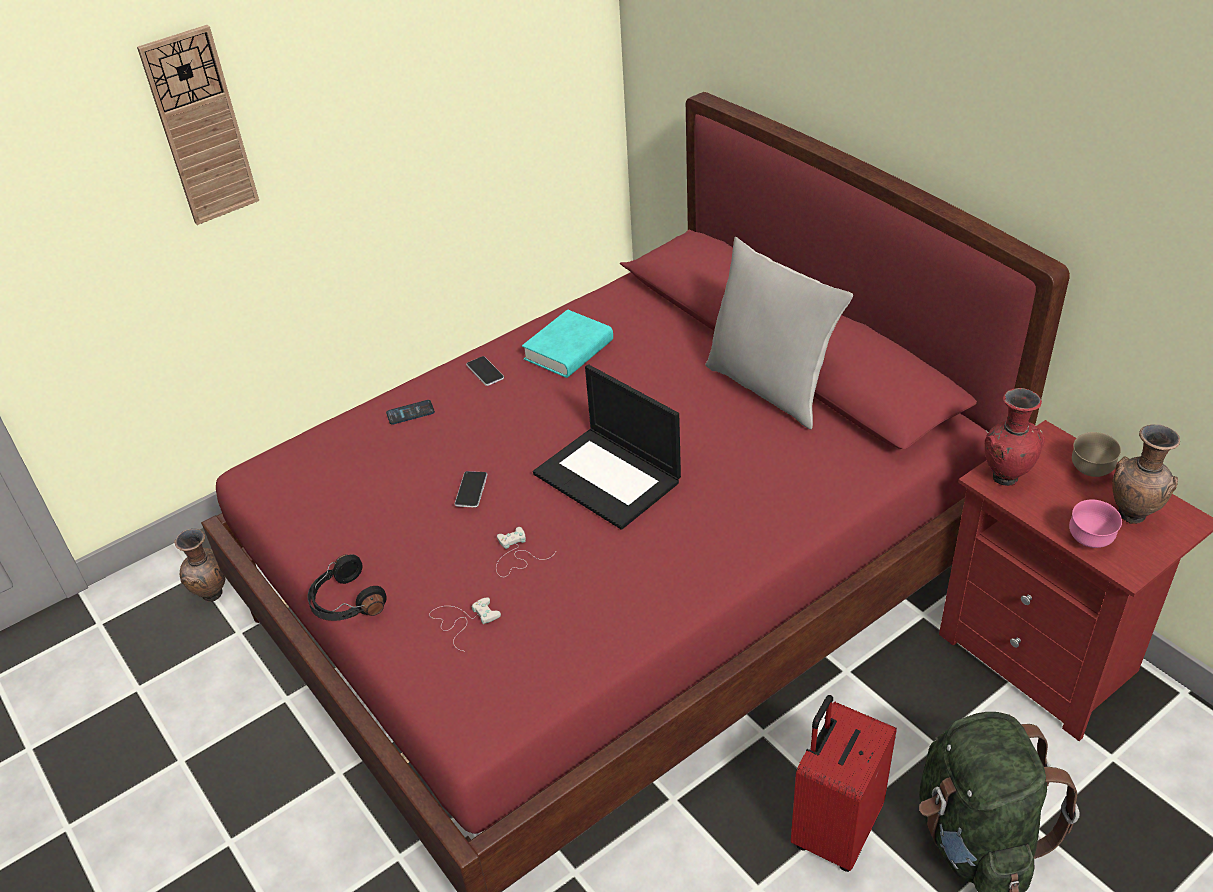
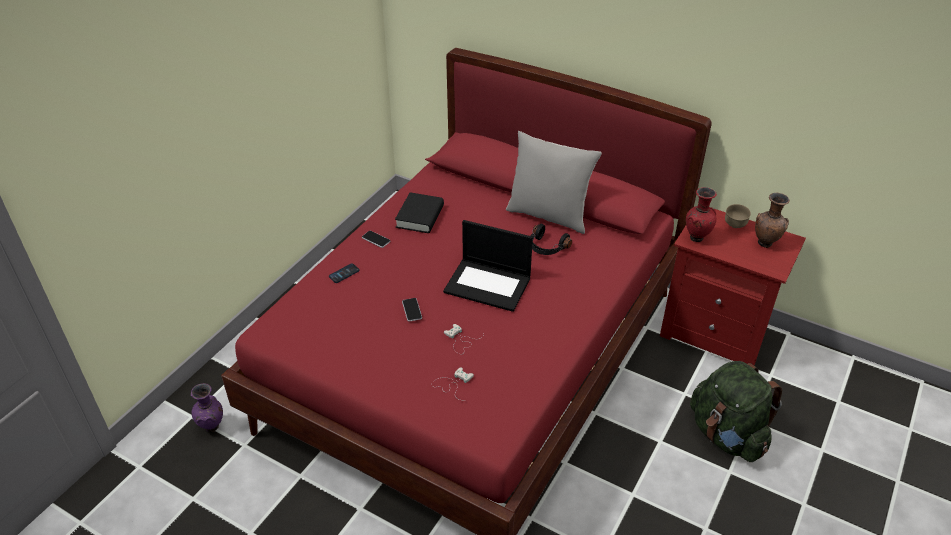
camera: 25 degrees left, 0 degrees up
(200, 127) = (175, 112): wall clock -> none
(213, 595) = (213, 427): brown vase -> purple vase
(346, 602) = (375, 392): black headphones -> black headphones (546, 247)
(568, 350) = (420, 217): turquoise book -> black book
(834, 829) = (656, 451): red suitcase -> none
(1089, 541) = (752, 261): pink bowl -> none

